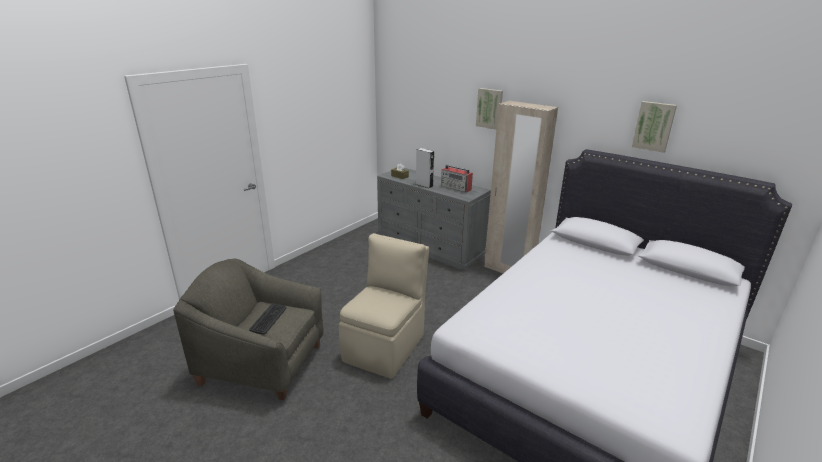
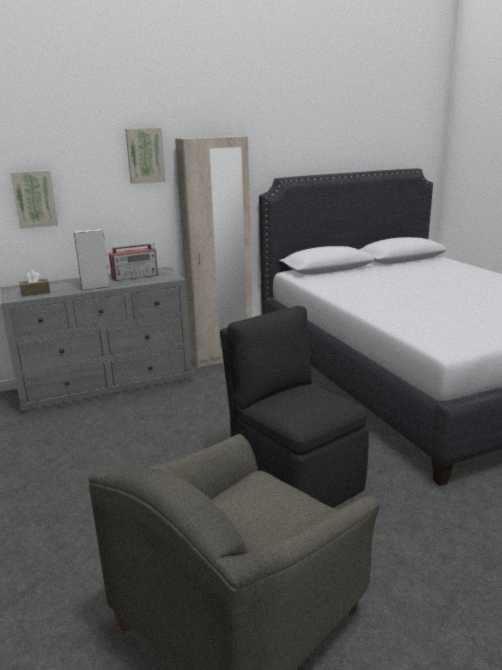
camera: 60 degrees left, 5 degrees down
(268, 319) = (262, 511): keyboard -> none
(385, 346) = (294, 478): beige chair -> black chair
(654, 126) = (327, 139): picture -> picture (34, 199)

